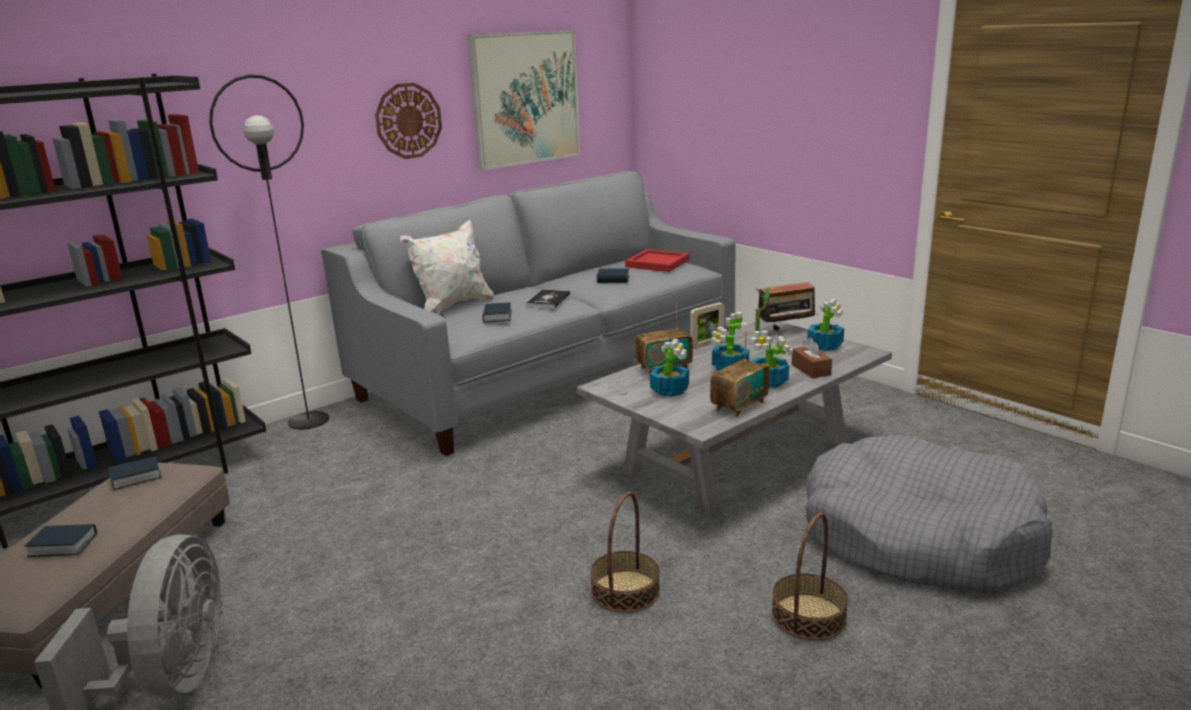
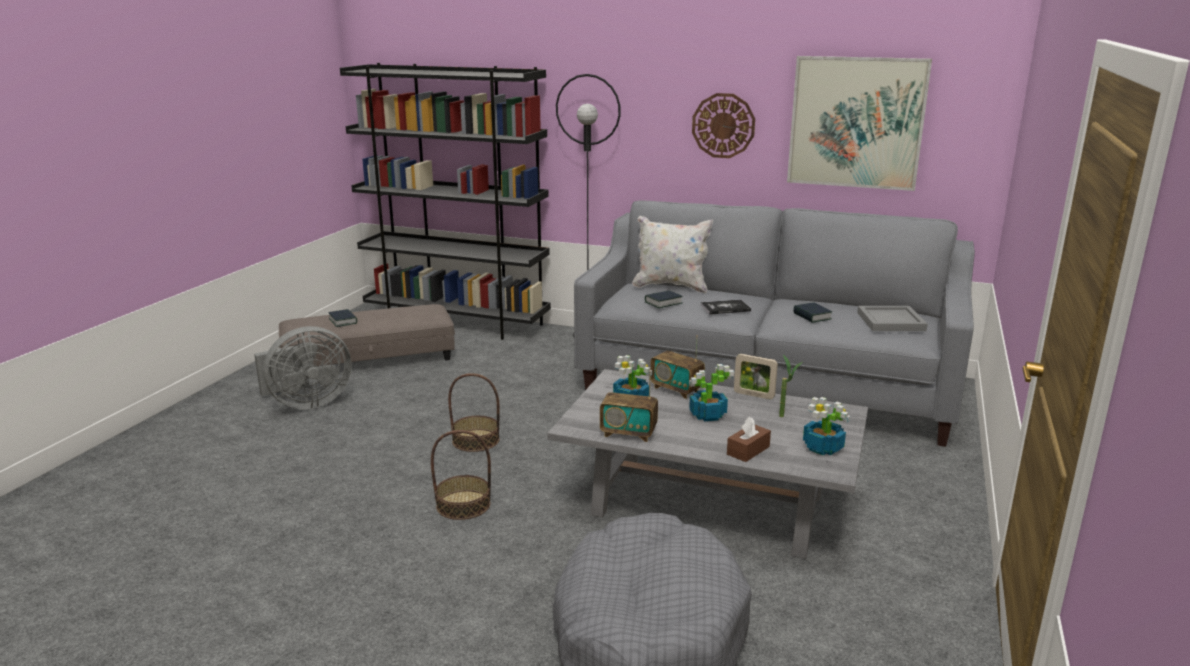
camera: 60 degrees right, 0 degrees up
(136, 477) = (417, 309): book -> none
(657, 263) = (891, 321): red tray -> grey tray
(769, 382) = (695, 437): potted plant -> none
(786, 330) = (841, 423): radio -> none
(808, 616) = (479, 590): basket -> basket (476, 440)

